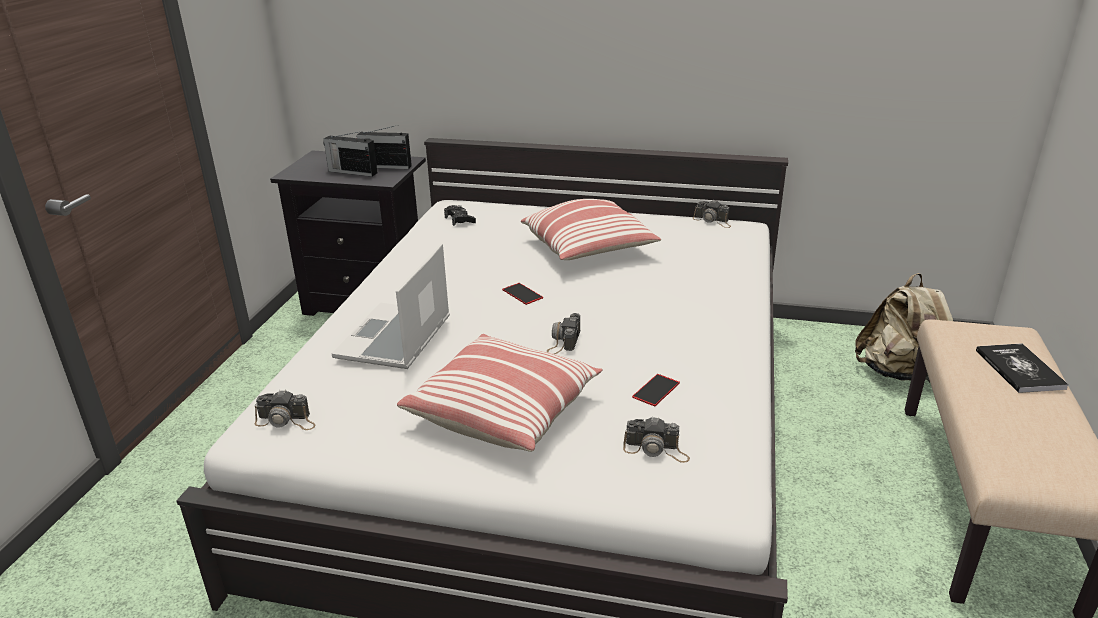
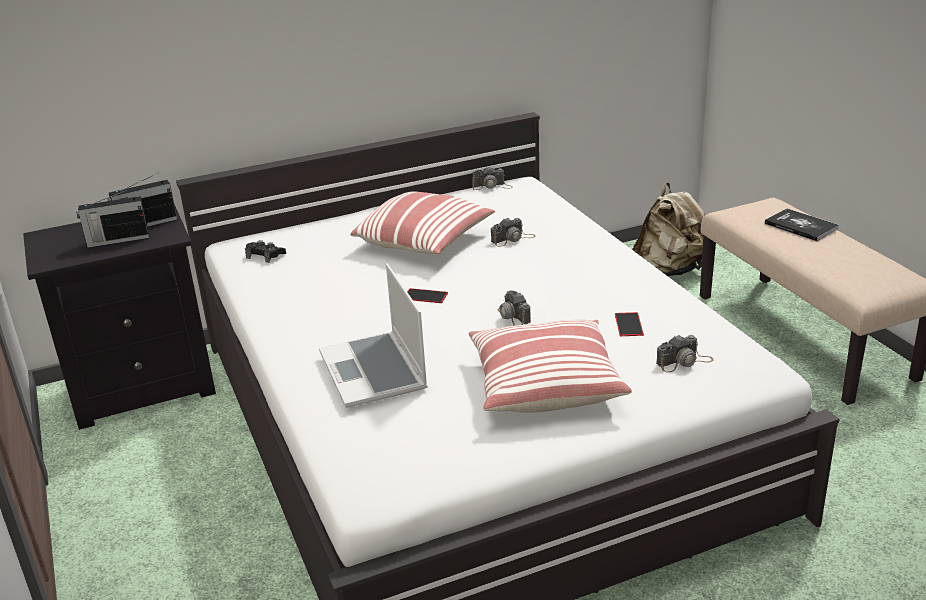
camera: 35 degrees left, 0 degrees up
(286, 421) = (382, 470): camera -> camera (513, 239)

